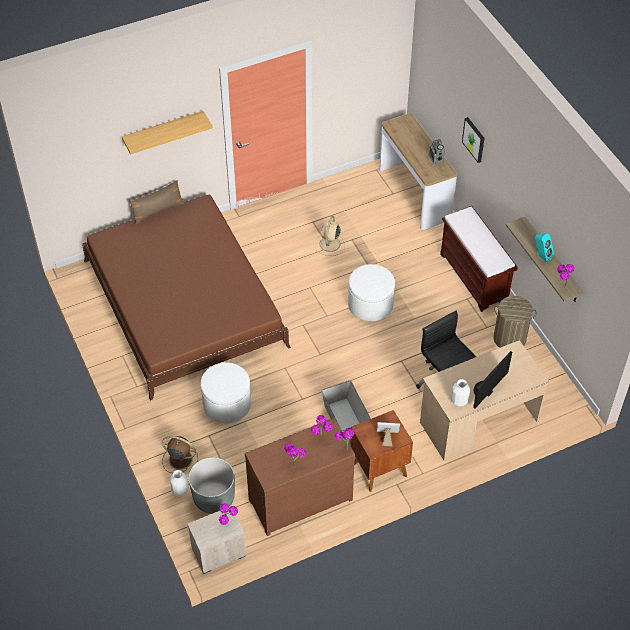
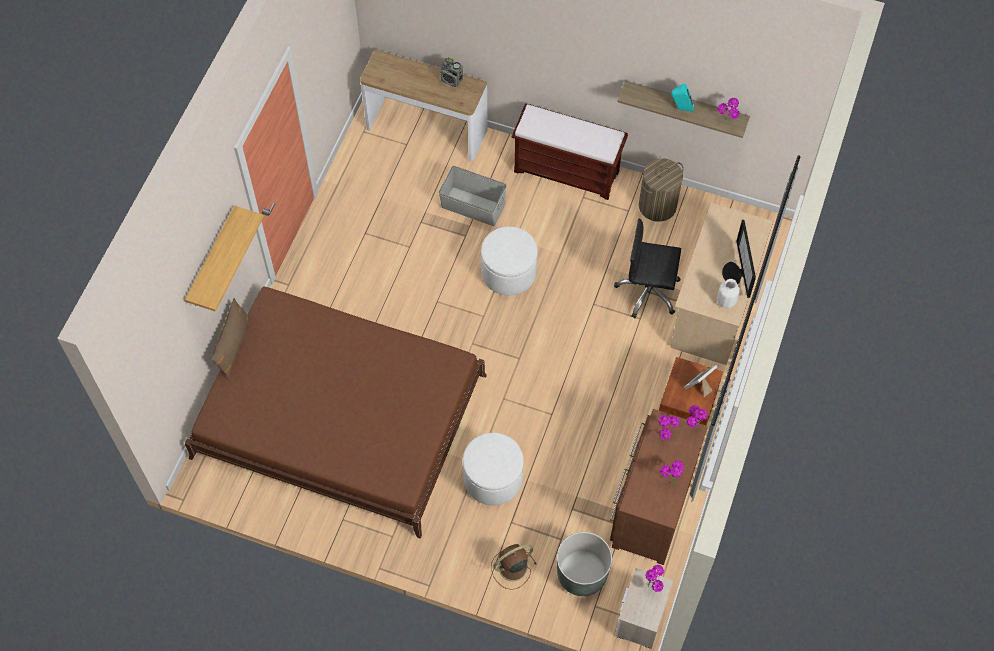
camera: 45 degrees left, 10 degrees up
(180, 490) = (545, 595): white vase -> none
(329, 244) = (406, 243): beige fan -> none
(345, 422) = (611, 402): grey storage box -> grey storage box (473, 206)
(474, 139) = (509, 36): picture -> none

